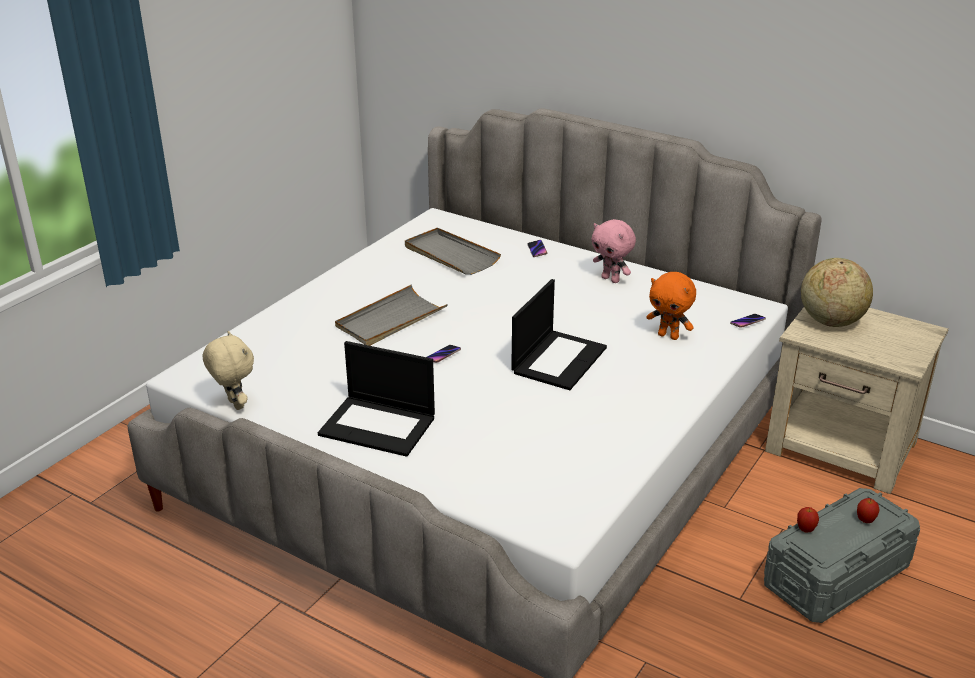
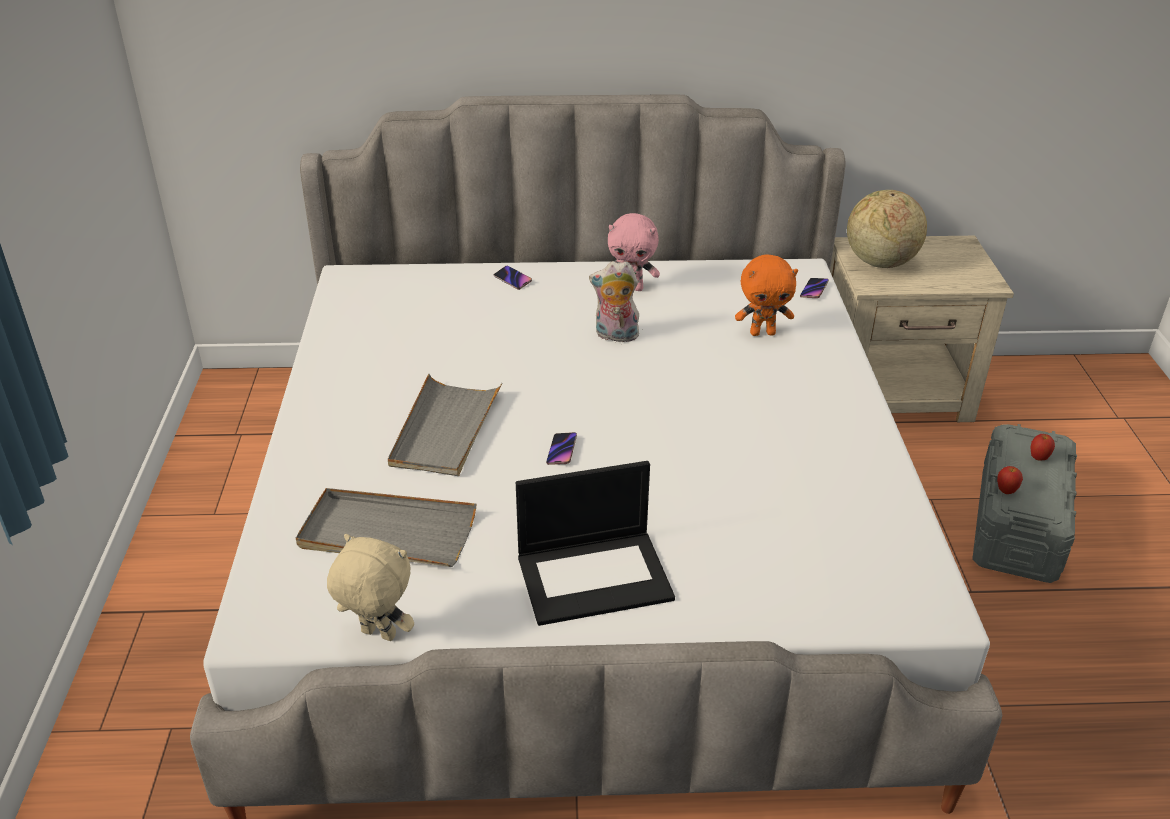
camera: 35 degrees left, 5 degrees up
(450, 255) = (420, 319): grey tray -> grey tray (387, 533)
(558, 359) = (690, 403): laptop -> none
(561, 304) = (615, 336): none -> plush toy

